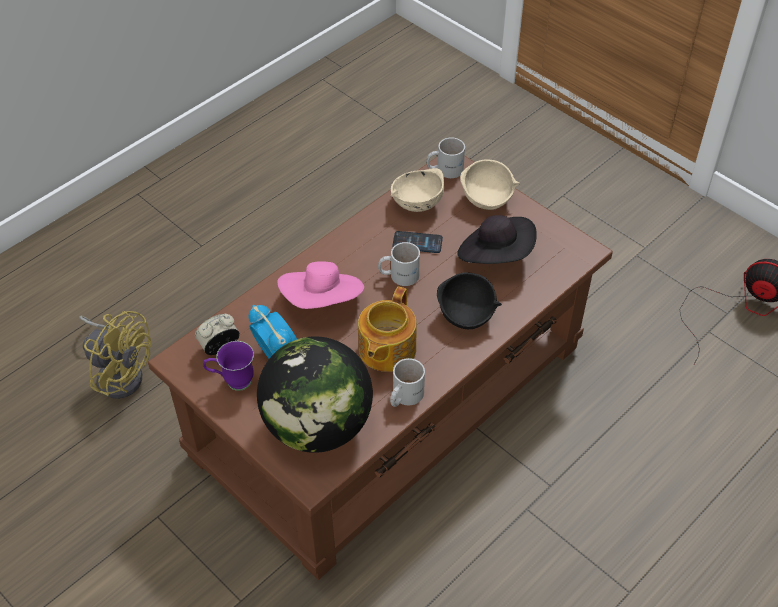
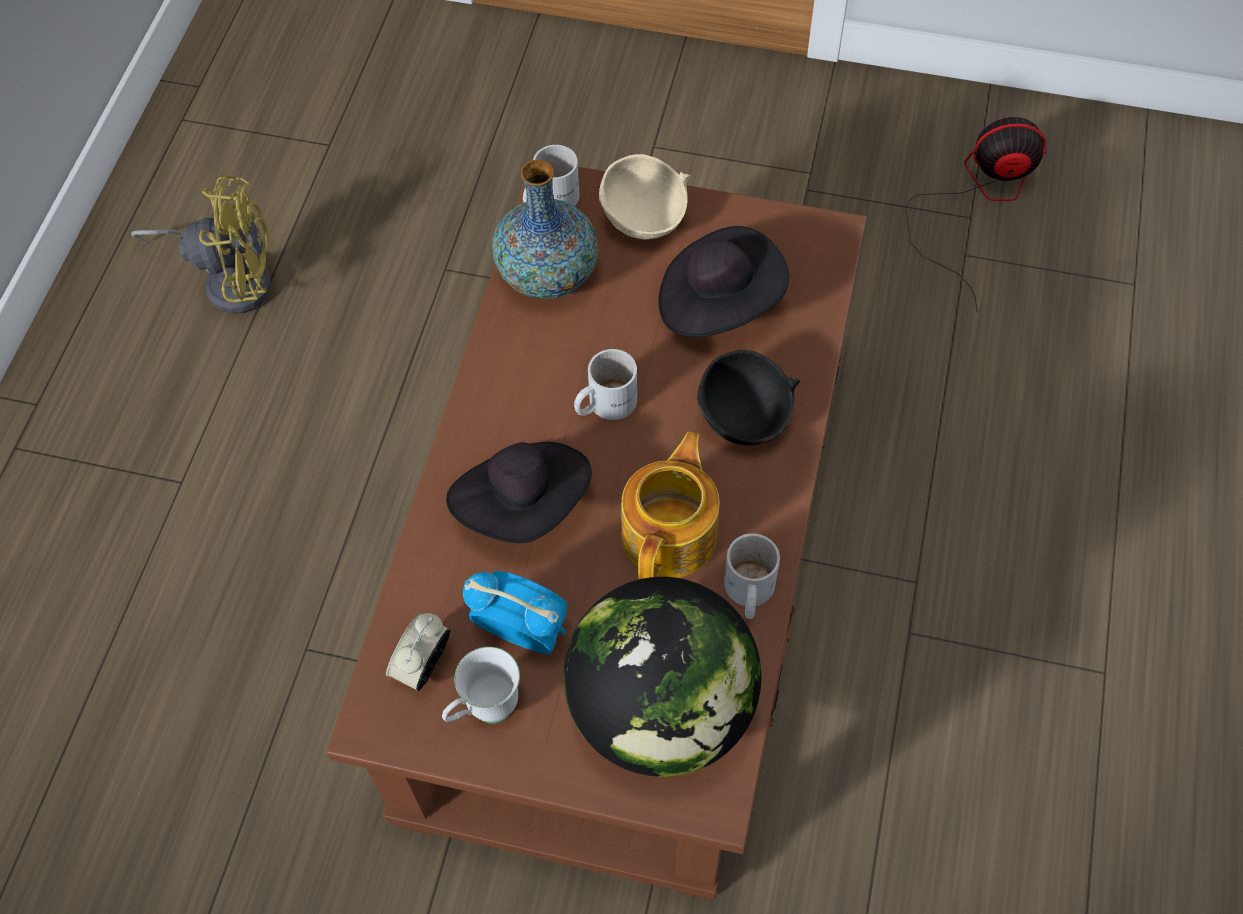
camera: 30 degrees left, 10 degrees up
(119, 372) = (198, 755): yellow fan -> yellow fan (230, 279)
(232, 382) = (484, 711): purple mug -> white mug
(322, 301) = (524, 505): pink hat -> black hat
(386, 350) = (671, 534): teapot -> teapot turned 150 degrees counterclockwise
(416, 203) = (547, 275): beige bowl -> vase
(417, 243) = (594, 338): phone -> none

